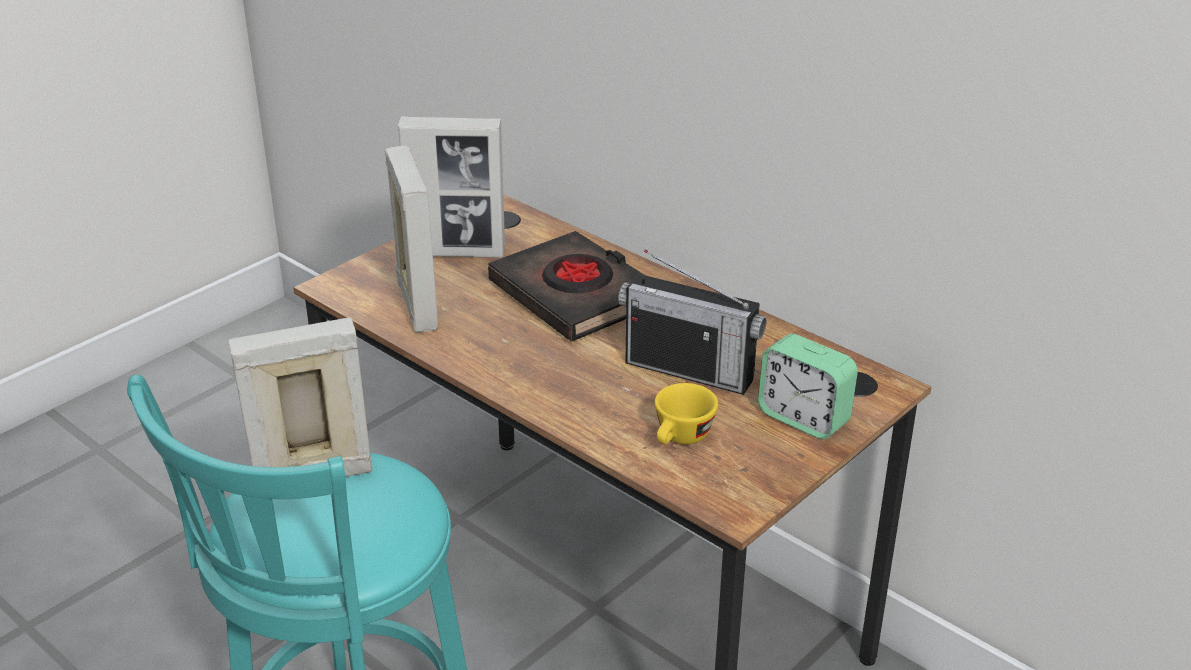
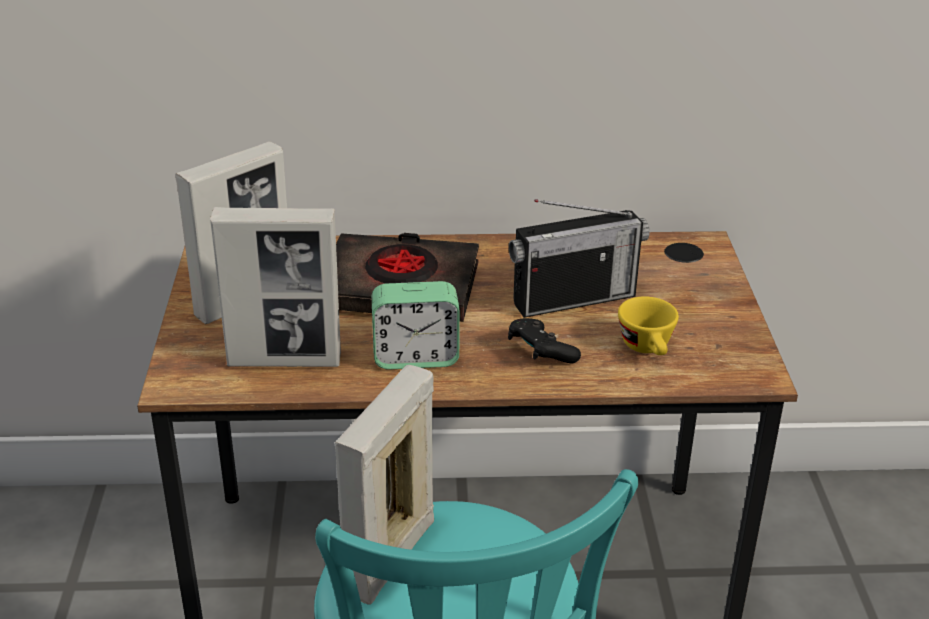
camera: 45 degrees left, 0 degrees up
(417, 305) = (285, 361): picture frame -> picture frame turned 150 degrees clockwise
(592, 395) = (540, 353): none -> black game controller
(803, 418) = (694, 291): alarm clock -> alarm clock (415, 357)

